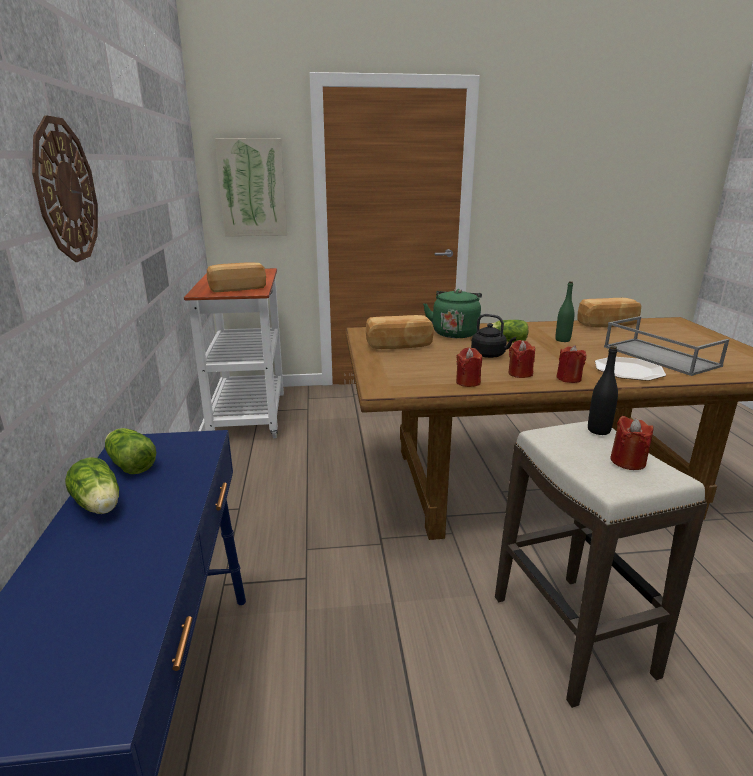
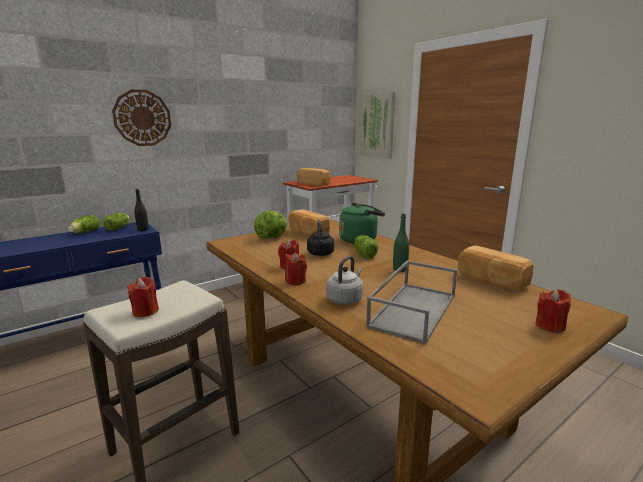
camera: 60 degrees right, 5 degrees down
(395, 363) = (272, 237): none -> lettuce
(468, 382) = (255, 256): red candle -> red candle (550, 326)
(598, 430) = (194, 299): black bottle -> black bottle (143, 229)
(628, 370) = (345, 299): plate -> grey kettle

